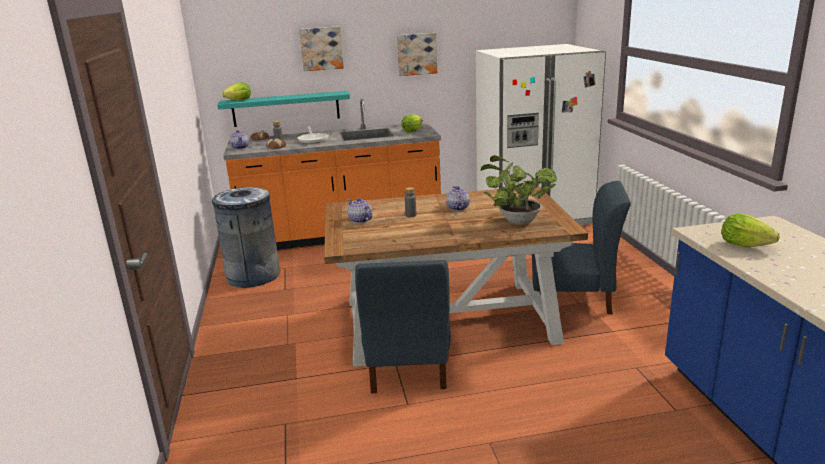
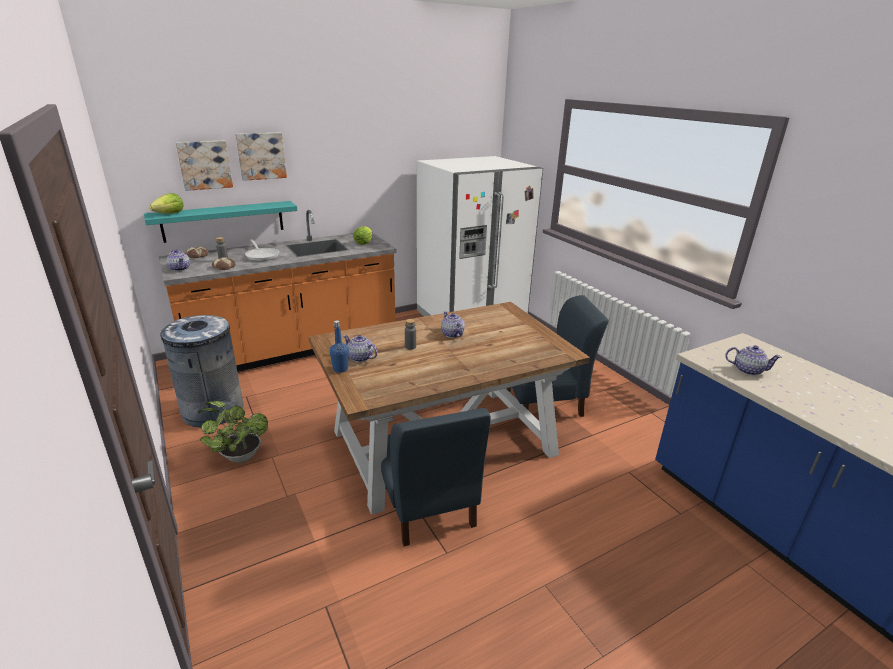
camera: 20 degrees left, 5 degrees up
(338, 227) = (340, 369): none -> blue bottle
(416, 54) = (360, 163): picture -> picture (204, 165)
(516, 221) = (517, 347): potted plant -> potted plant (239, 456)
(744, 245) = (747, 370): lettuce -> teapot

